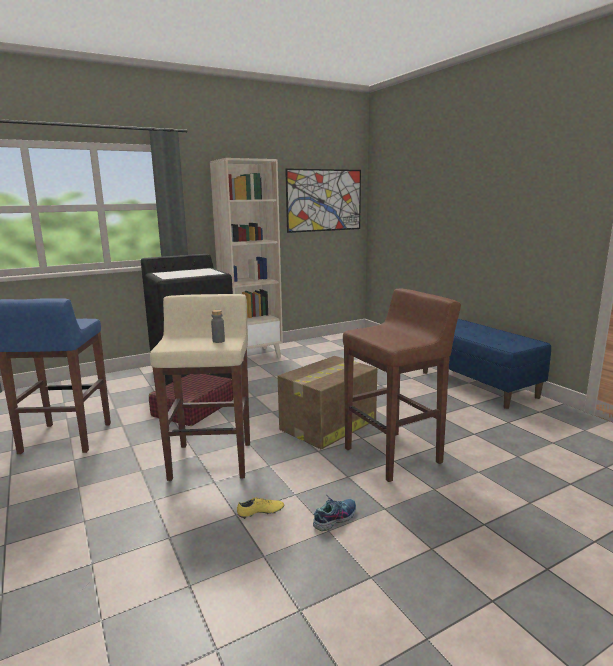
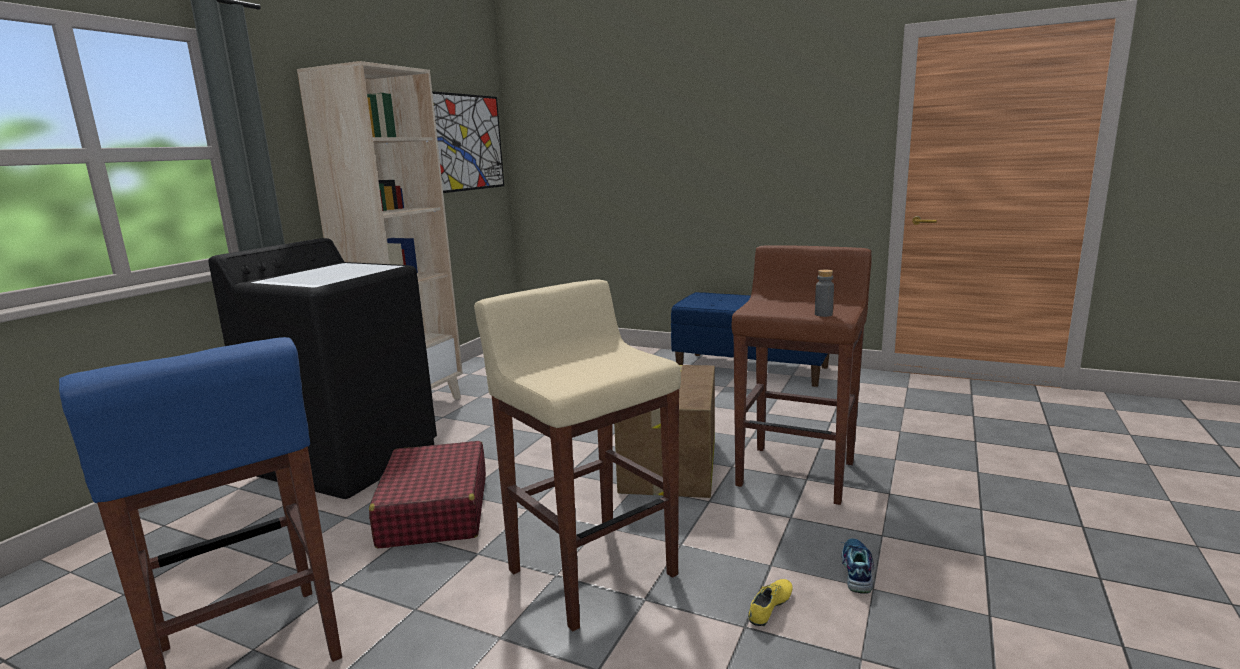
camera: 35 degrees left, 0 degrees up
(218, 341) = (620, 359): grey bottle -> grey bottle (823, 314)

